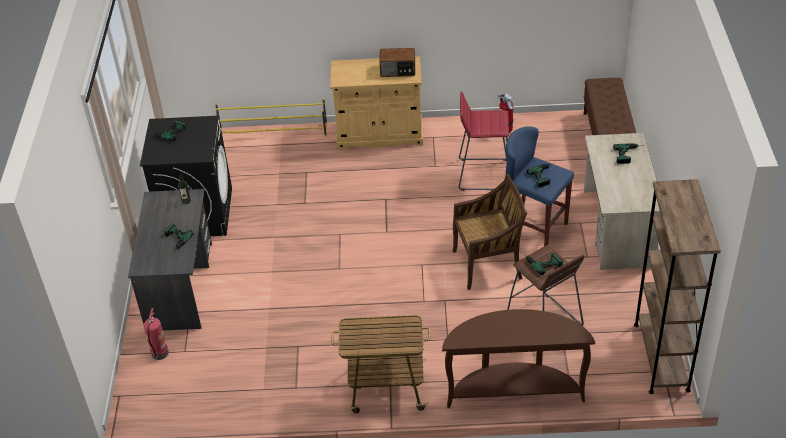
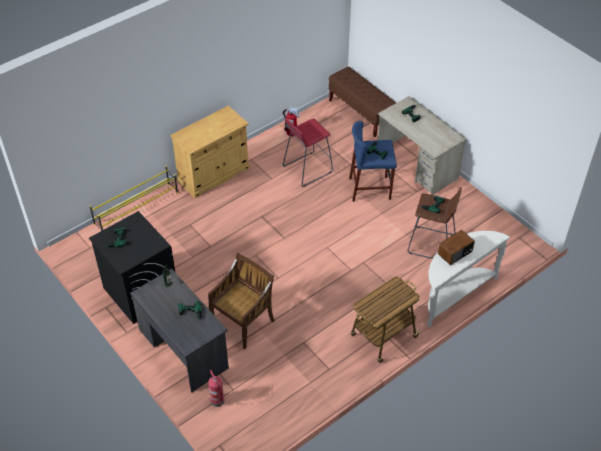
camera: 40 degrees left, 5 degrees up
(398, 70) = (224, 122): radio -> radio (455, 253)
(488, 264) = (366, 226): brown chair -> brown chair (243, 322)
(514, 390) = (454, 294): brown console table -> white console table
(661, 357) = (510, 230): brown bookcase -> none

